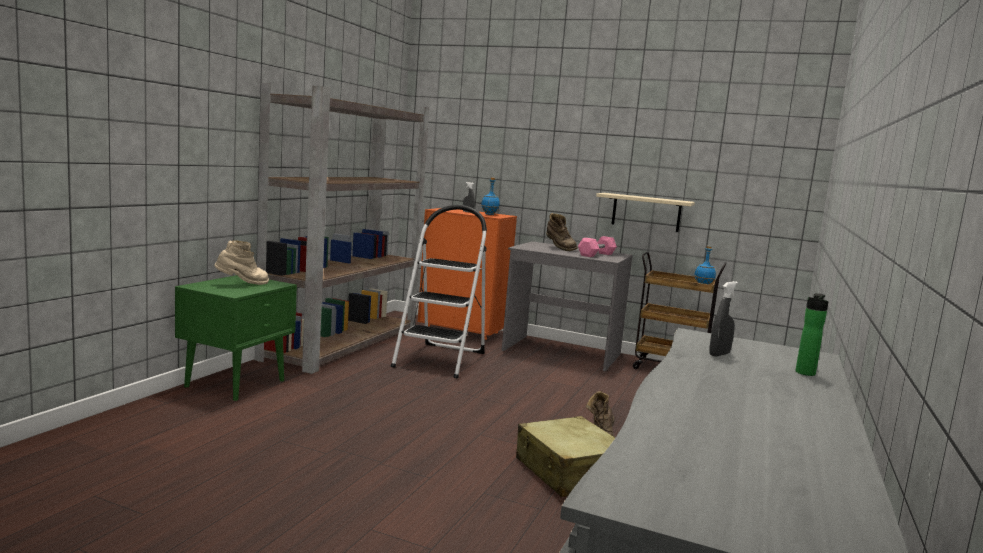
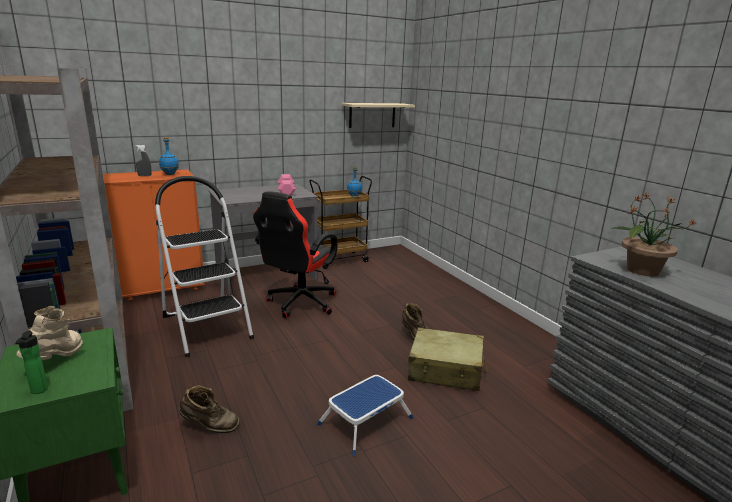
camera: 50 degrees left, 10 degrees up
(420, 454) = (366, 421): none -> blue step ladder
(542, 378) = (298, 305): none -> black office chair
(559, 248) = (249, 192): brown boot -> brown boot (209, 427)
(646, 212) = (300, 148): beige shelf -> beige shelf (372, 115)
(719, 354) = (641, 270): grey spray bottle -> potted plant
(804, 373) = (679, 266): bottle -> bottle (38, 391)

